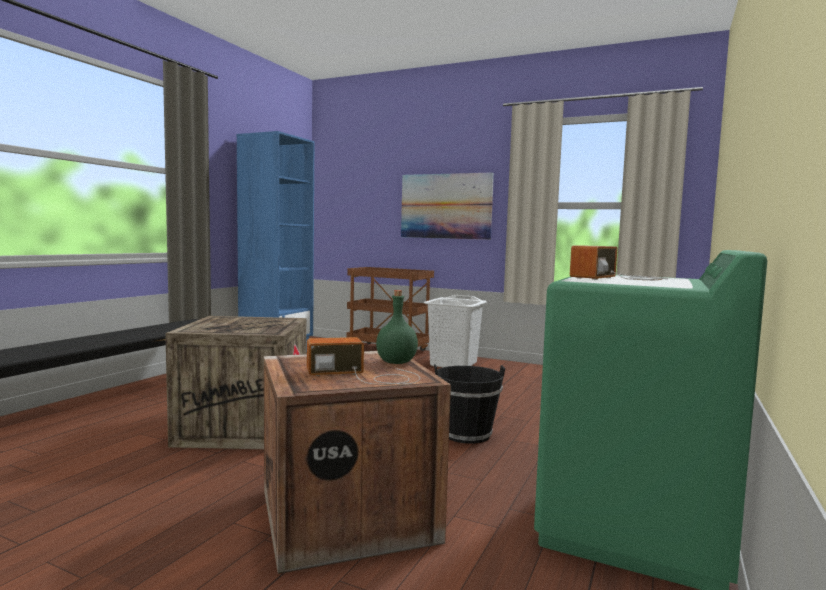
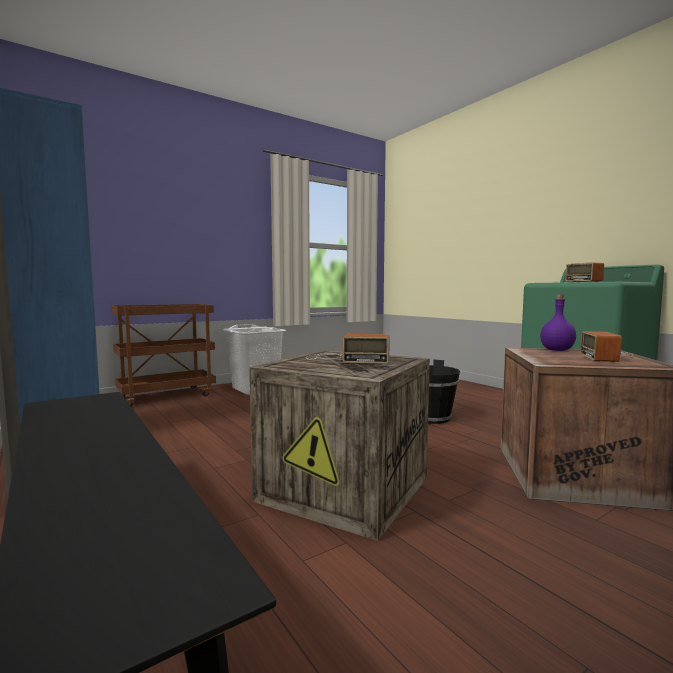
camera: 60 degrees left, 0 degrees up
(256, 323) = (344, 359): none -> radio
(395, 362) = (556, 350): green bottle -> purple bottle
(446, 206) = (206, 238): picture -> none

